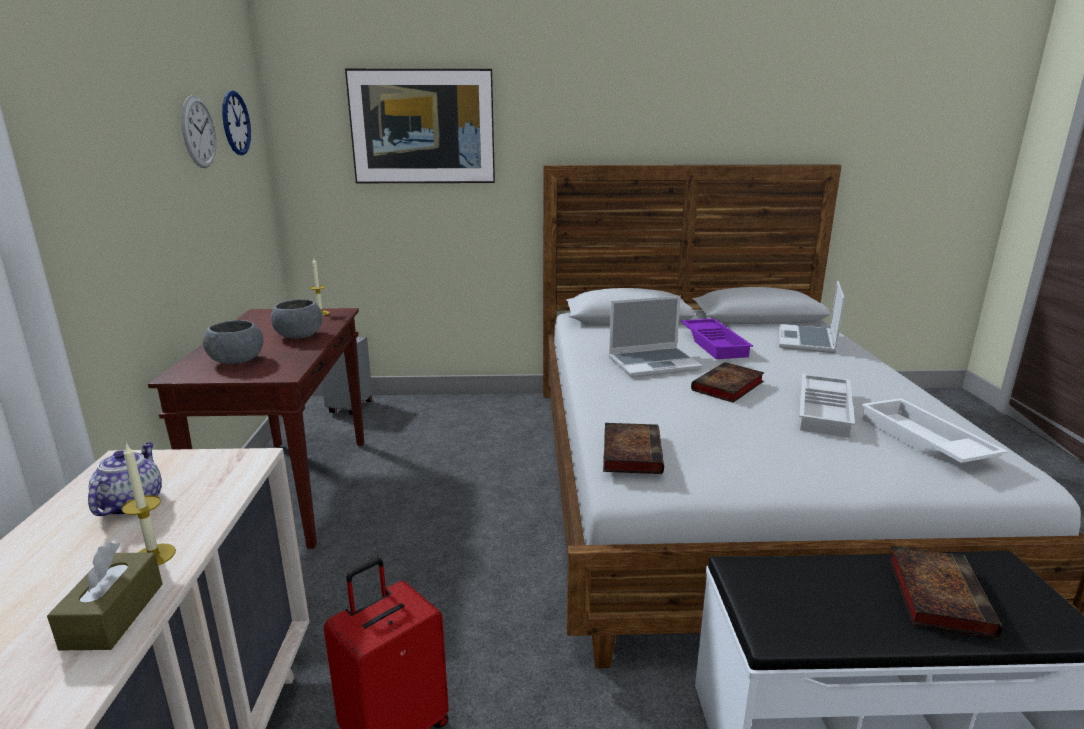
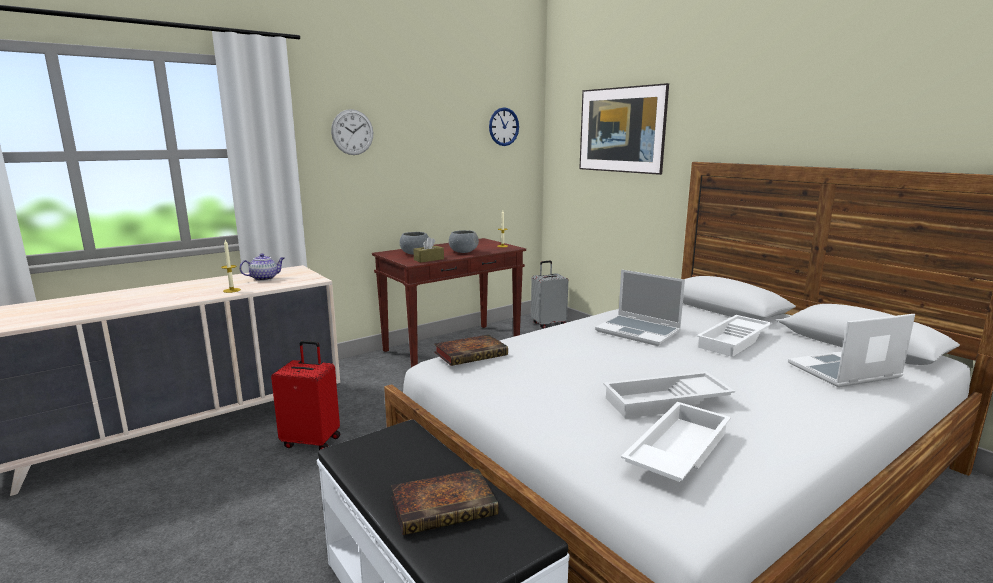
camera: 55 degrees right, 5 degrees down
(113, 615) = (193, 297): brown tissue box -> brown tissue box (429, 259)
(198, 132) = (460, 130): wall clock -> wall clock (352, 132)
(715, 344) = (735, 341): purple tray -> white tray
(727, 387) = (640, 360): book -> none

